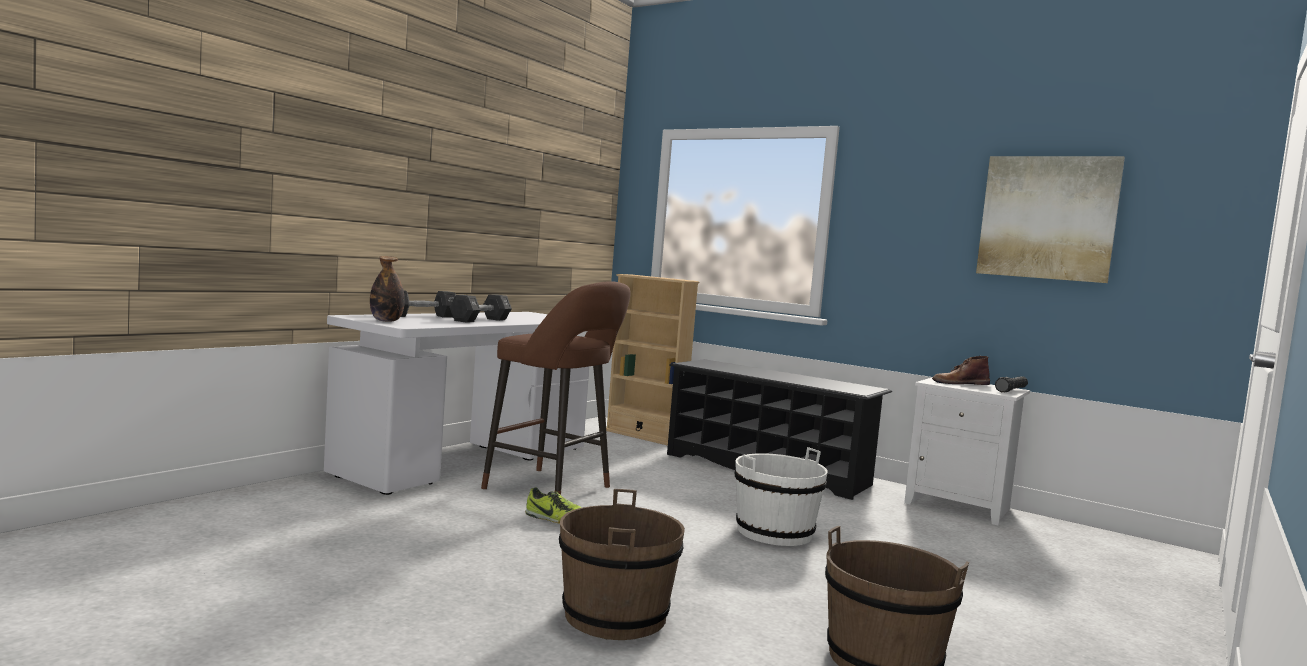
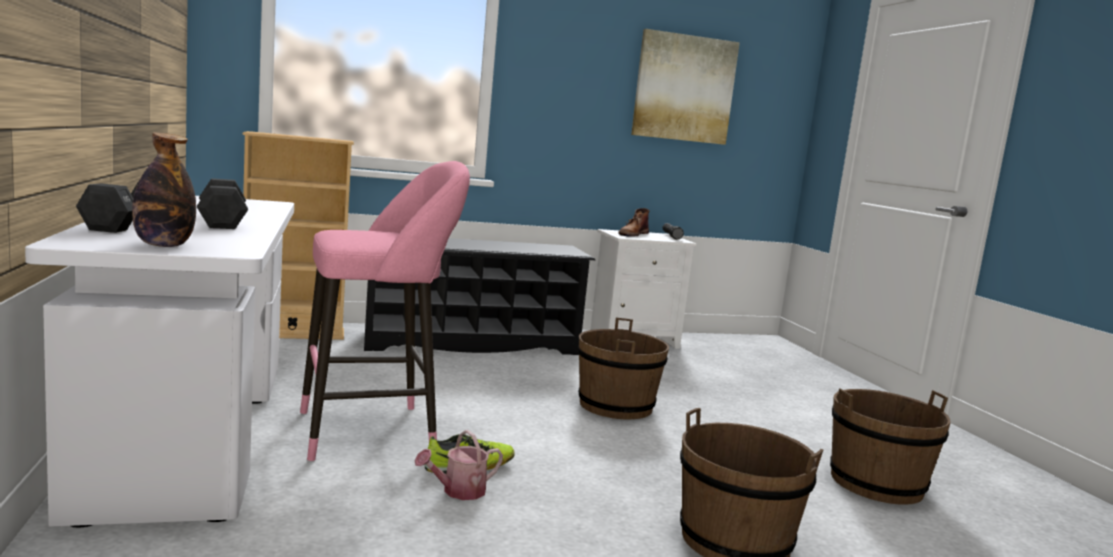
camera: 50 degrees left, 5 degrees up
(517, 526) = (458, 491): none -> watering can
(553, 489) = (376, 431): brown stool -> pink stool
(774, 533) = (616, 406): white bucket -> brown bucket

